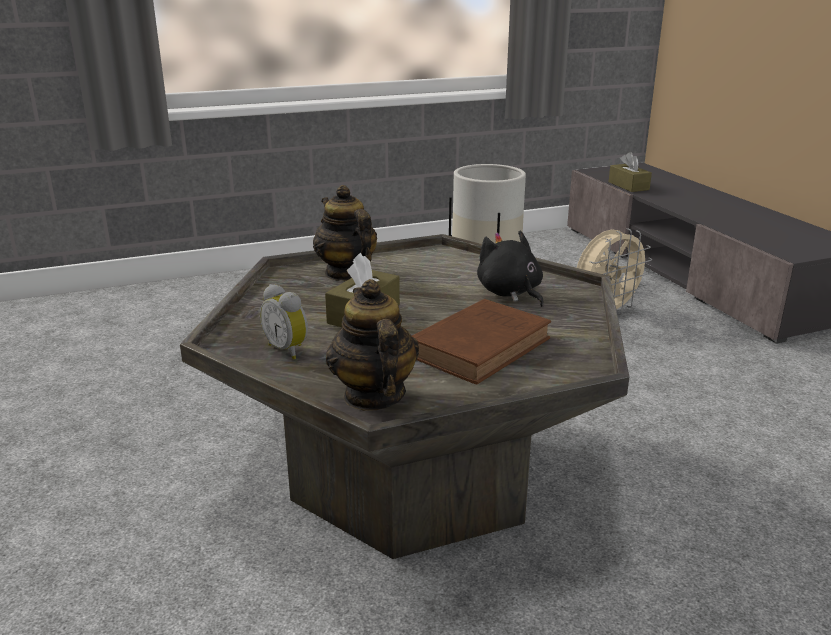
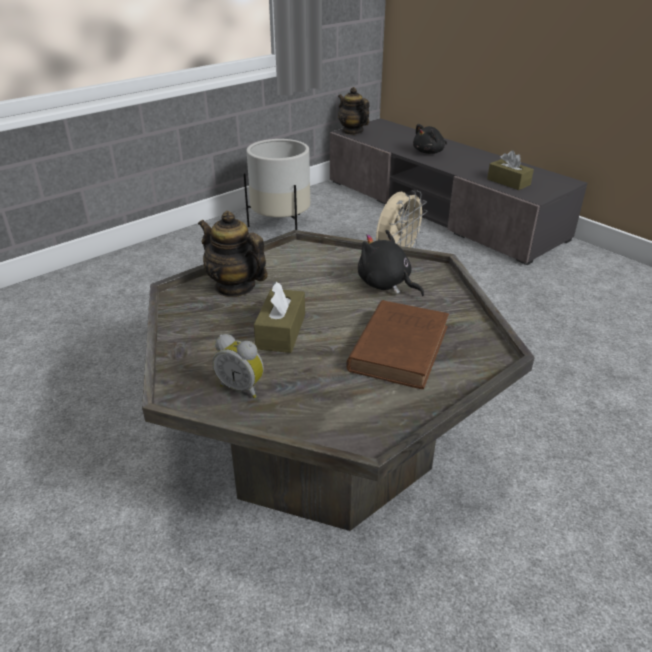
camera: 20 degrees left, 10 degrees up
(373, 396) = (348, 422): teapot -> teapot (352, 131)
(628, 186) = (383, 144): brown tissue box -> brown tissue box (508, 182)
(681, 198) = (429, 152): none -> black plush toy

